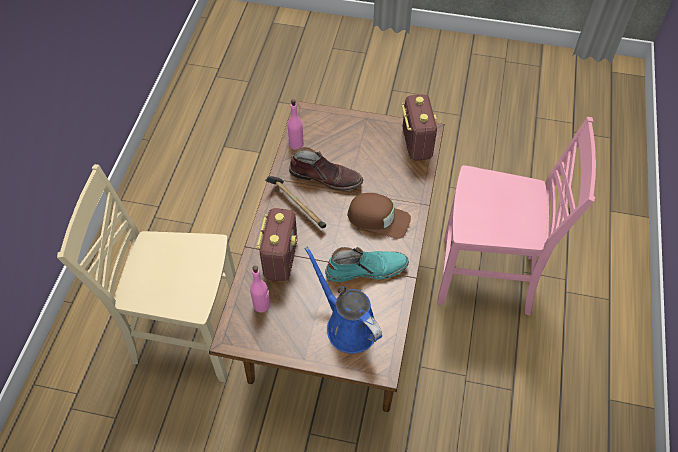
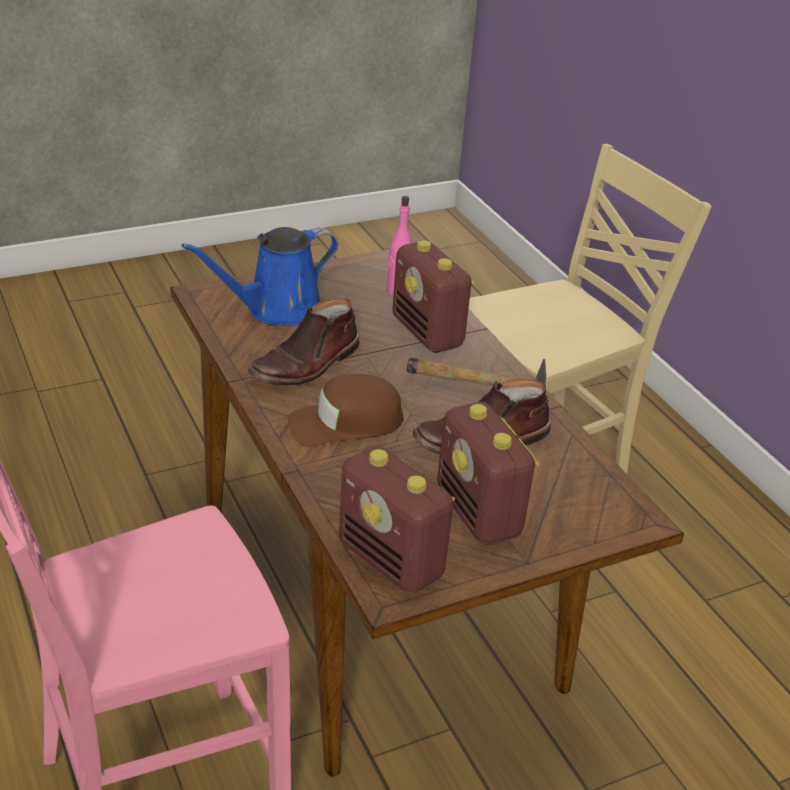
camera: 140 degrees right, 20 degrees down
(296, 144) = (583, 464): pink bottle -> none
(347, 325) = (277, 310): blue watering can -> blue watering can turned 135 degrees clockwise
(364, 145) = (479, 513): none -> radio
(366, 268) = (306, 365): turquoise boot -> brown boot

